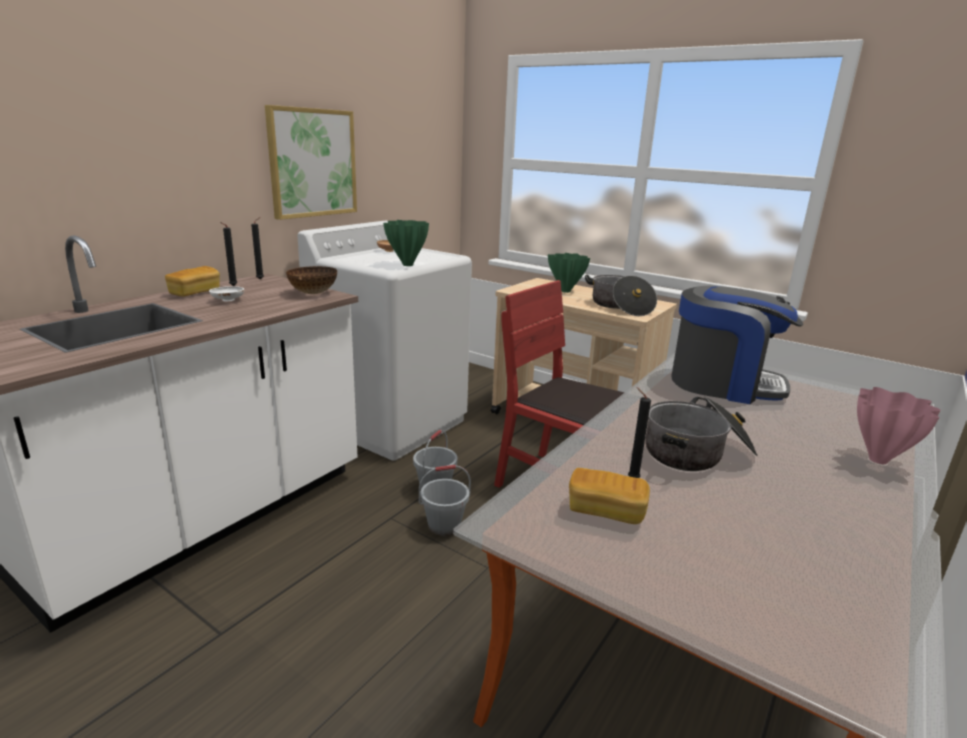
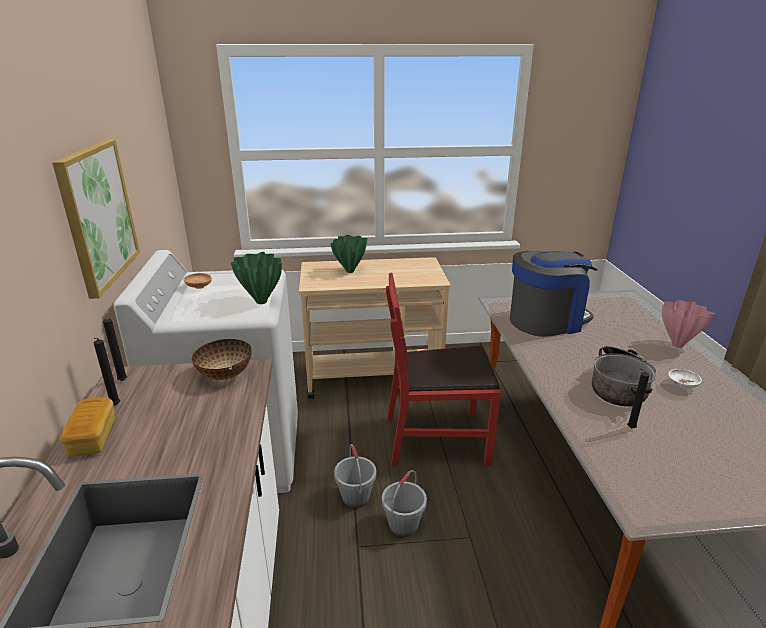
camera: 40 degrees left, 5 degrees up
(228, 300) = (162, 430): white bowl -> white bowl (682, 385)
(606, 511) = (658, 462): bread -> none
(619, 306) = (410, 274): cooking pot -> none

